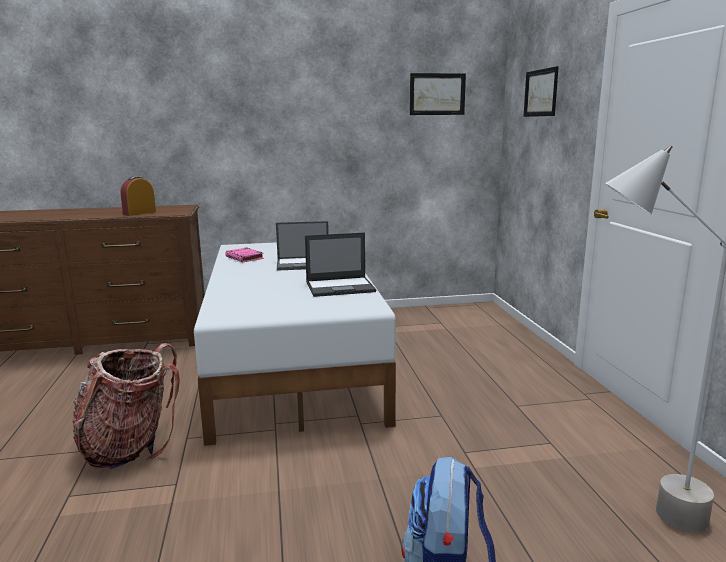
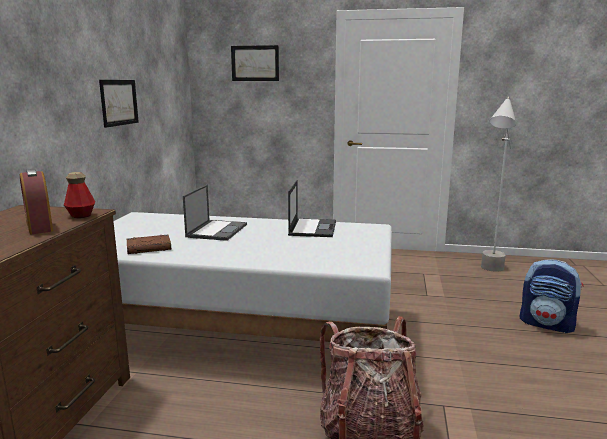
camera: 70 degrees left, 0 degrees up
(169, 213) = (81, 215): none -> bottle
(245, 258) = (149, 247): pink book -> brown book
(437, 94) = (163, 58): picture -> picture (119, 102)

